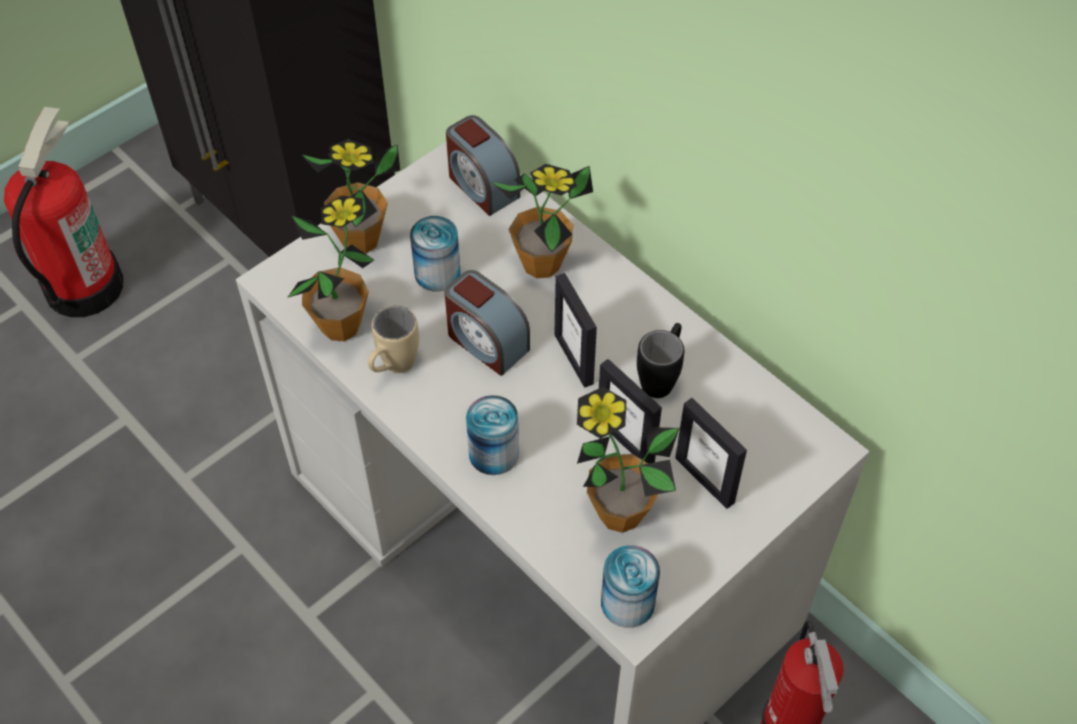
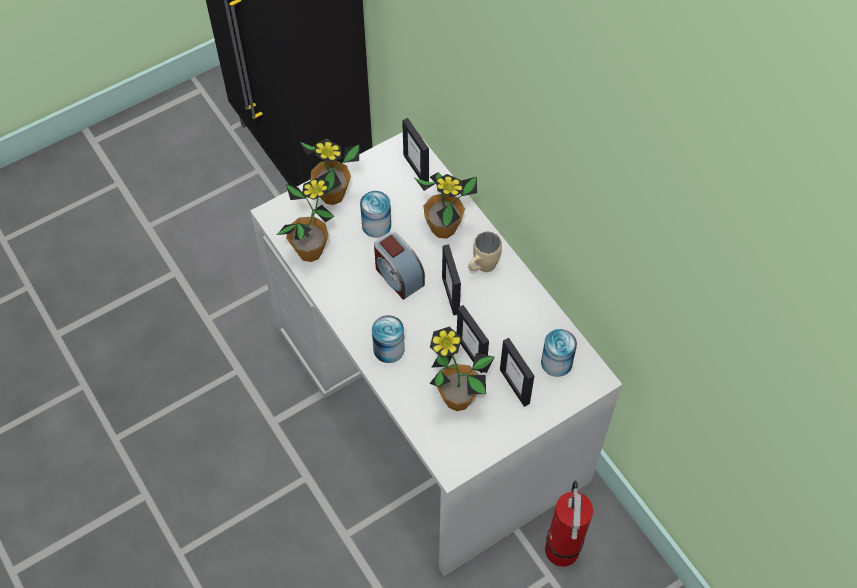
camera: 10 degrees right, 5 degrees up
(83, 285) = (159, 175): fire extinguisher -> none
(393, 368) = (337, 284): beige mug -> beige mug (481, 268)
(482, 186) = (416, 168): alarm clock -> picture frame
(627, 602) = (450, 454): can -> can (556, 362)
(661, 377) = (503, 316): black mug -> none

